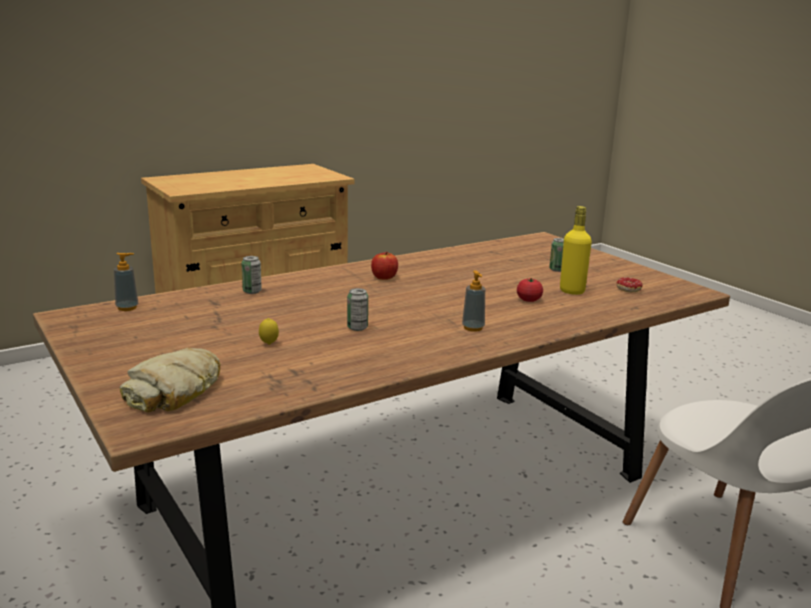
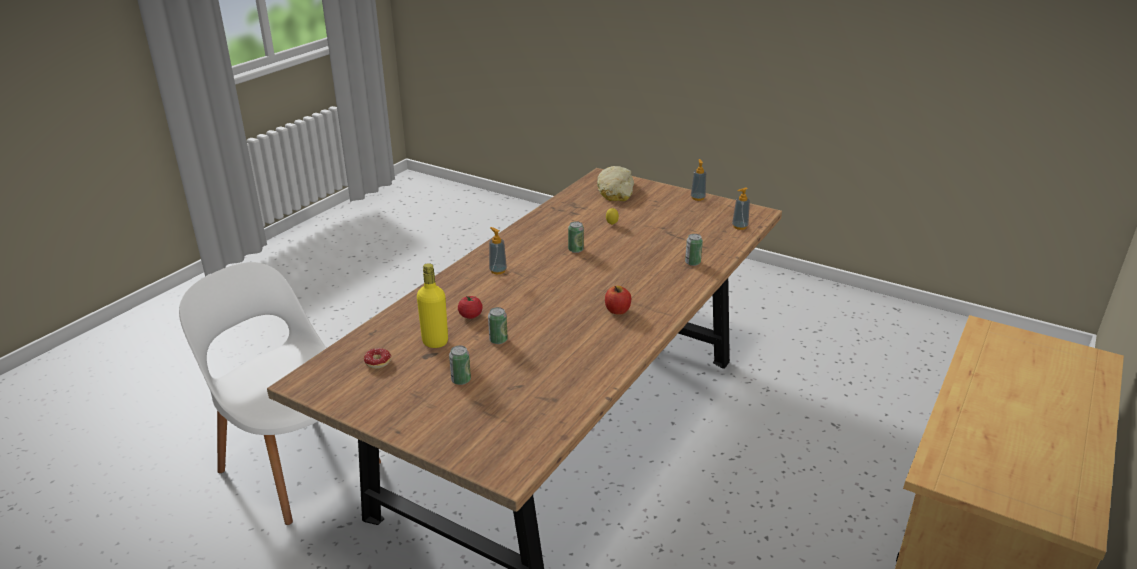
camera: 155 degrees right, 10 degrees up
(87, 350) = (697, 198): none -> soap dispenser
(512, 282) = (498, 340): none -> can

